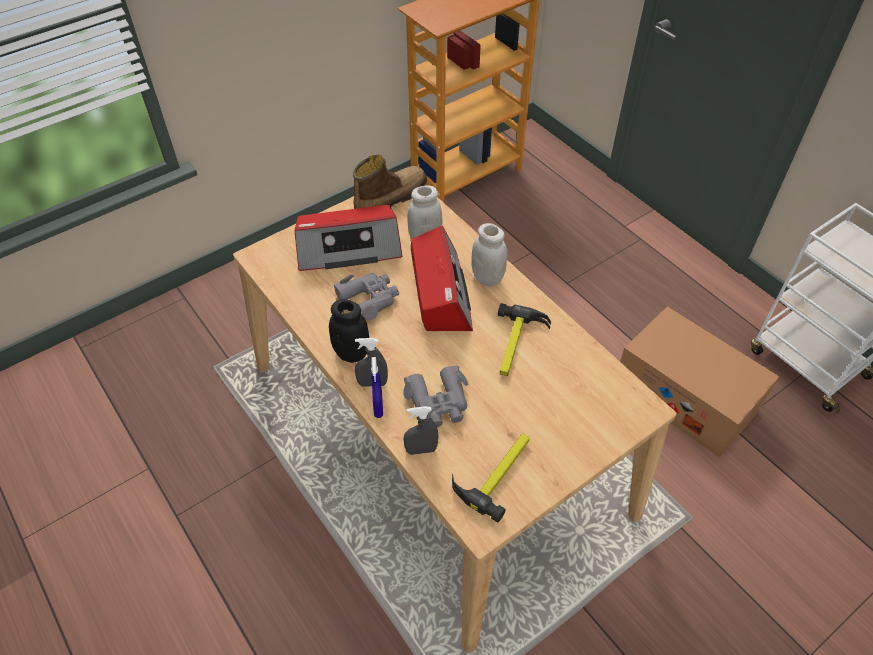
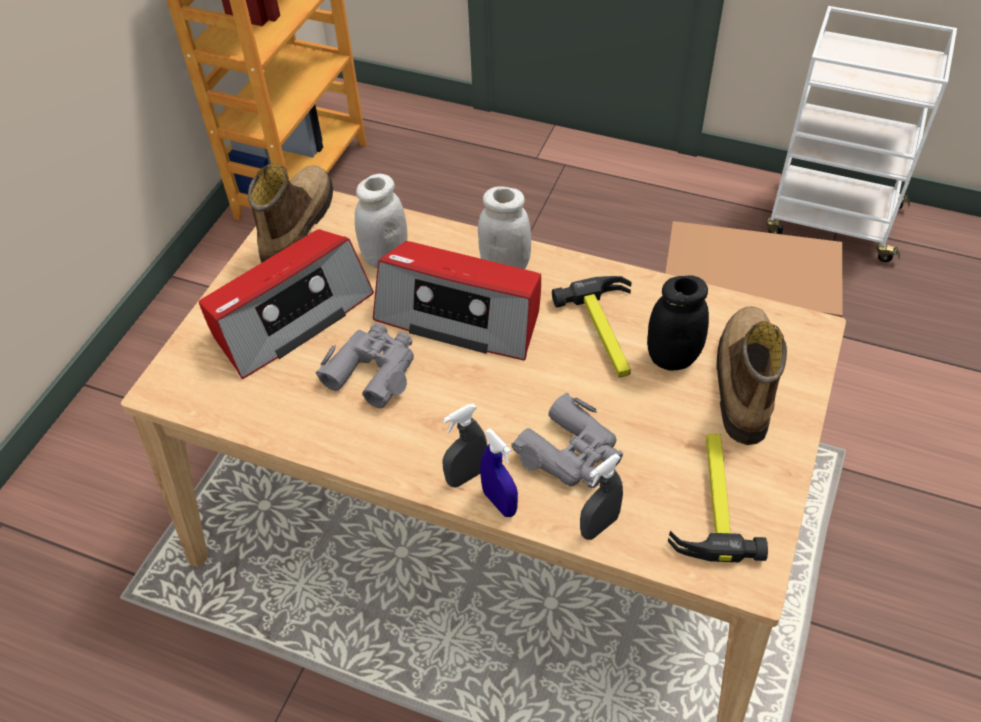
camera: 30 degrees left, 0 degrees up
(352, 353) = (406, 451): black jar -> black jar (672, 357)
(440, 293) = (461, 315): radio -> radio turned 150 degrees clockwise
(575, 415) = (742, 381): none -> boot

